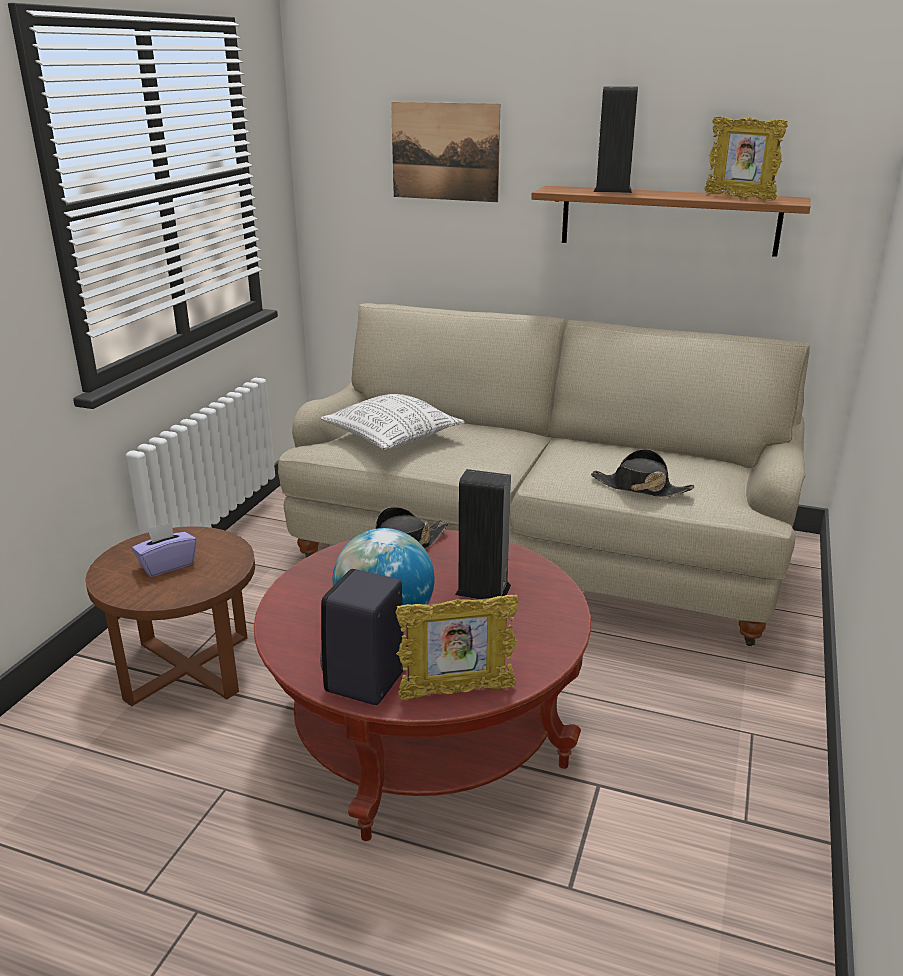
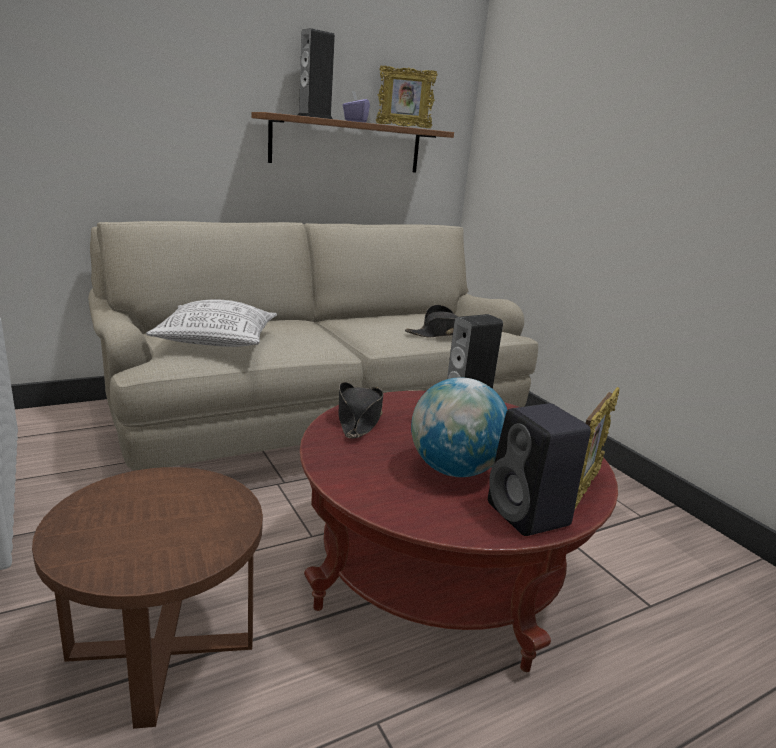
camera: 50 degrees left, 5 degrees down
(167, 565) = (151, 523): purple tissue box -> purple tissue box (355, 121)
(445, 152) = (152, 72): picture -> none

